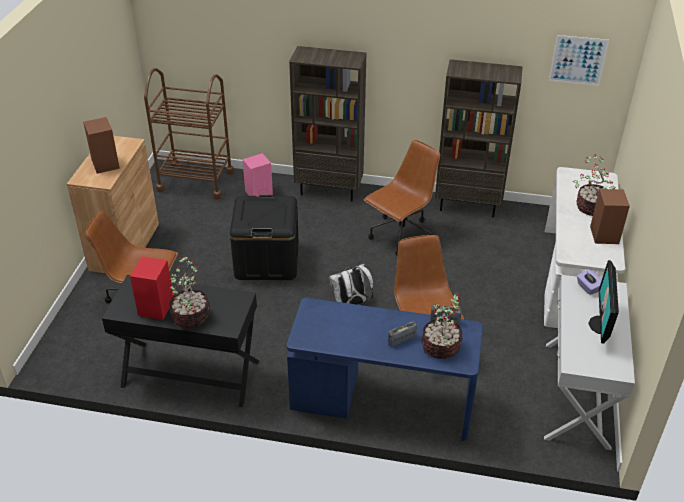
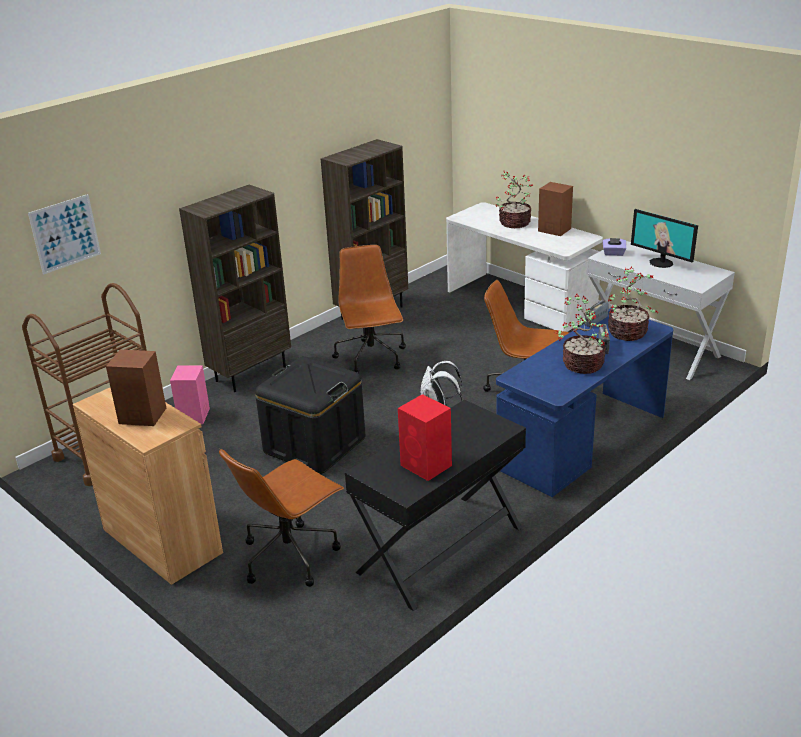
camera: 55 degrees left, 10 degrees down
(191, 315) = (463, 446): potted plant -> potted plant (581, 364)
(578, 60) = (412, 115): picture -> picture (65, 234)

